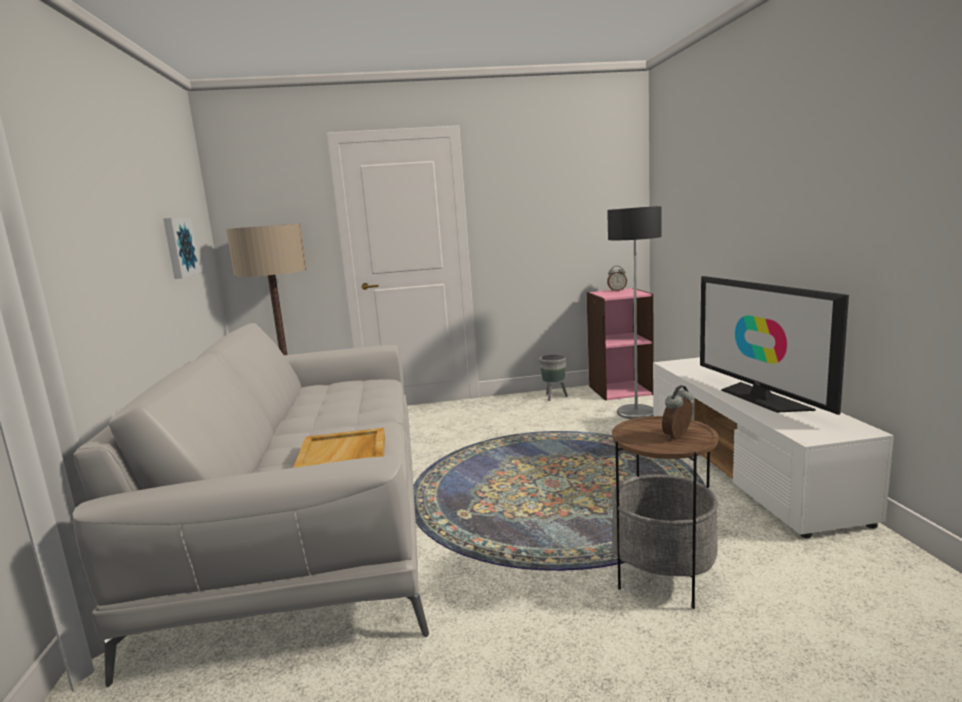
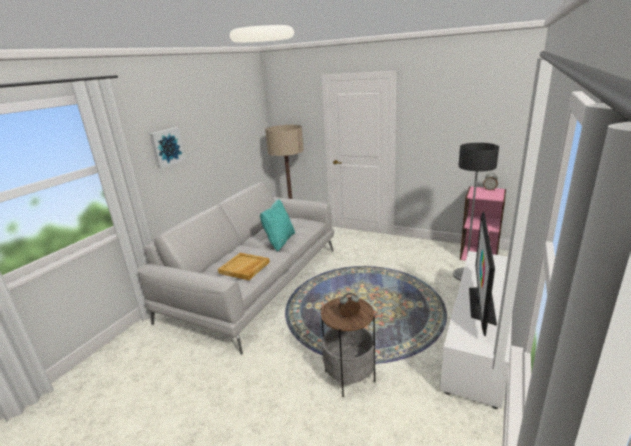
camera: 35 degrees right, 10 degrees up
(179, 247) = (238, 141): picture -> picture (166, 147)
(356, 413) = (279, 241): none -> turquoise pillow
(554, 397) = (433, 247): grey planter -> none

